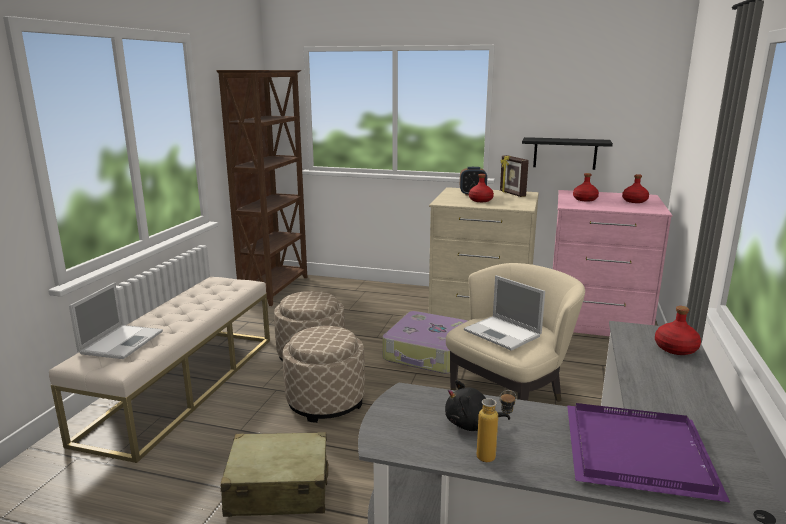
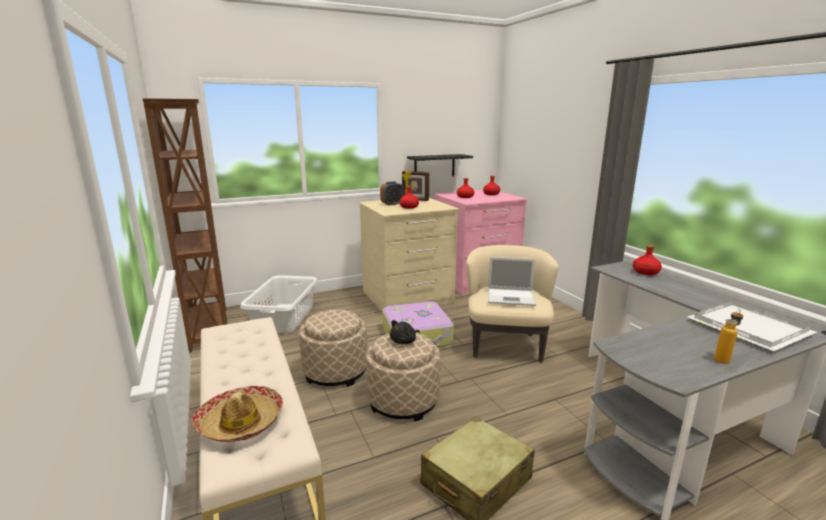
camera: 40 degrees left, 0 degrees up
(122, 341) = (241, 422): laptop -> hat
(340, 298) = (285, 318): none -> white laundry basket
(471, 424) = (677, 347): black plush toy -> black plush toy (404, 341)
(640, 455) = (751, 328): purple tray -> white tray

